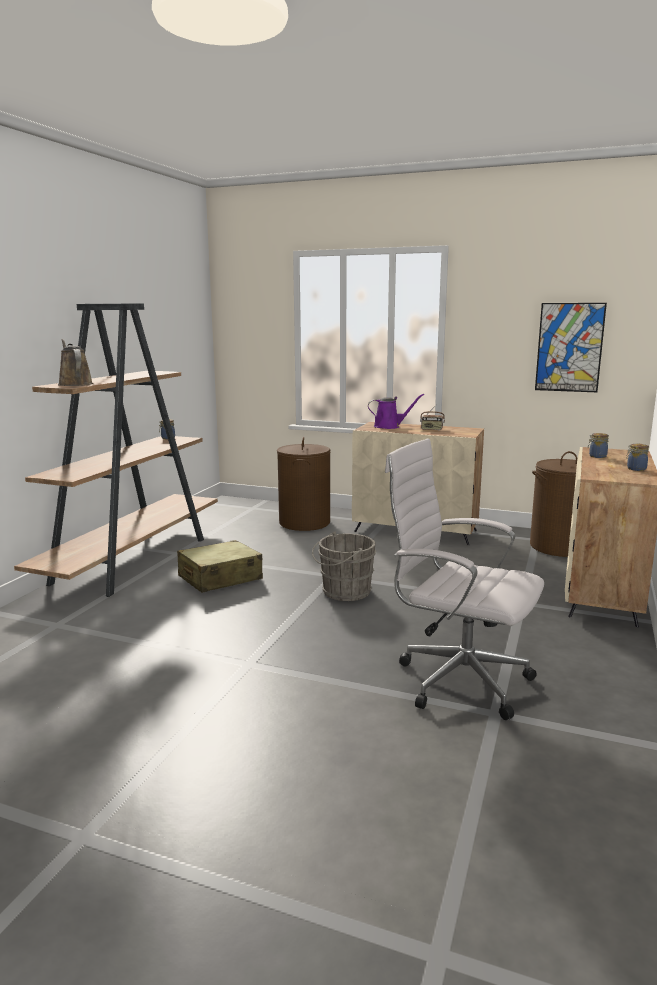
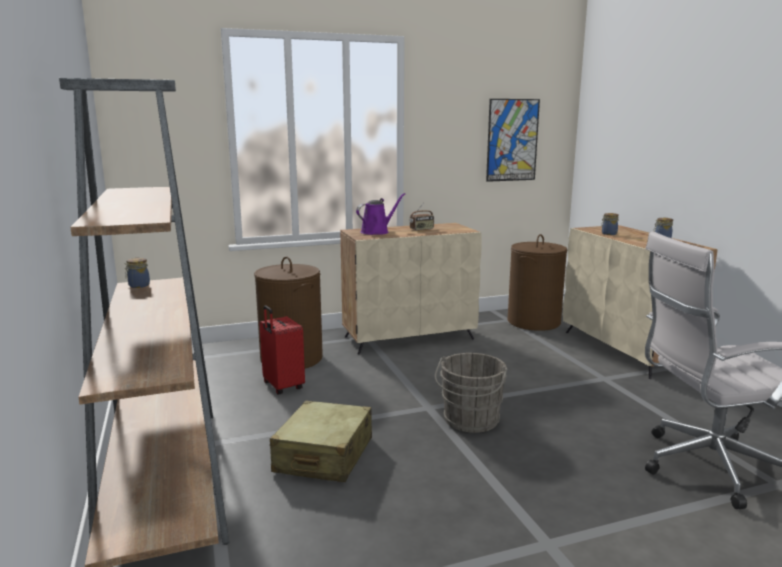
camera: 40 degrees left, 0 degrees up
(74, 384) = (128, 215): brown watering can -> none
(267, 537) = (282, 386): none -> red suitcase

